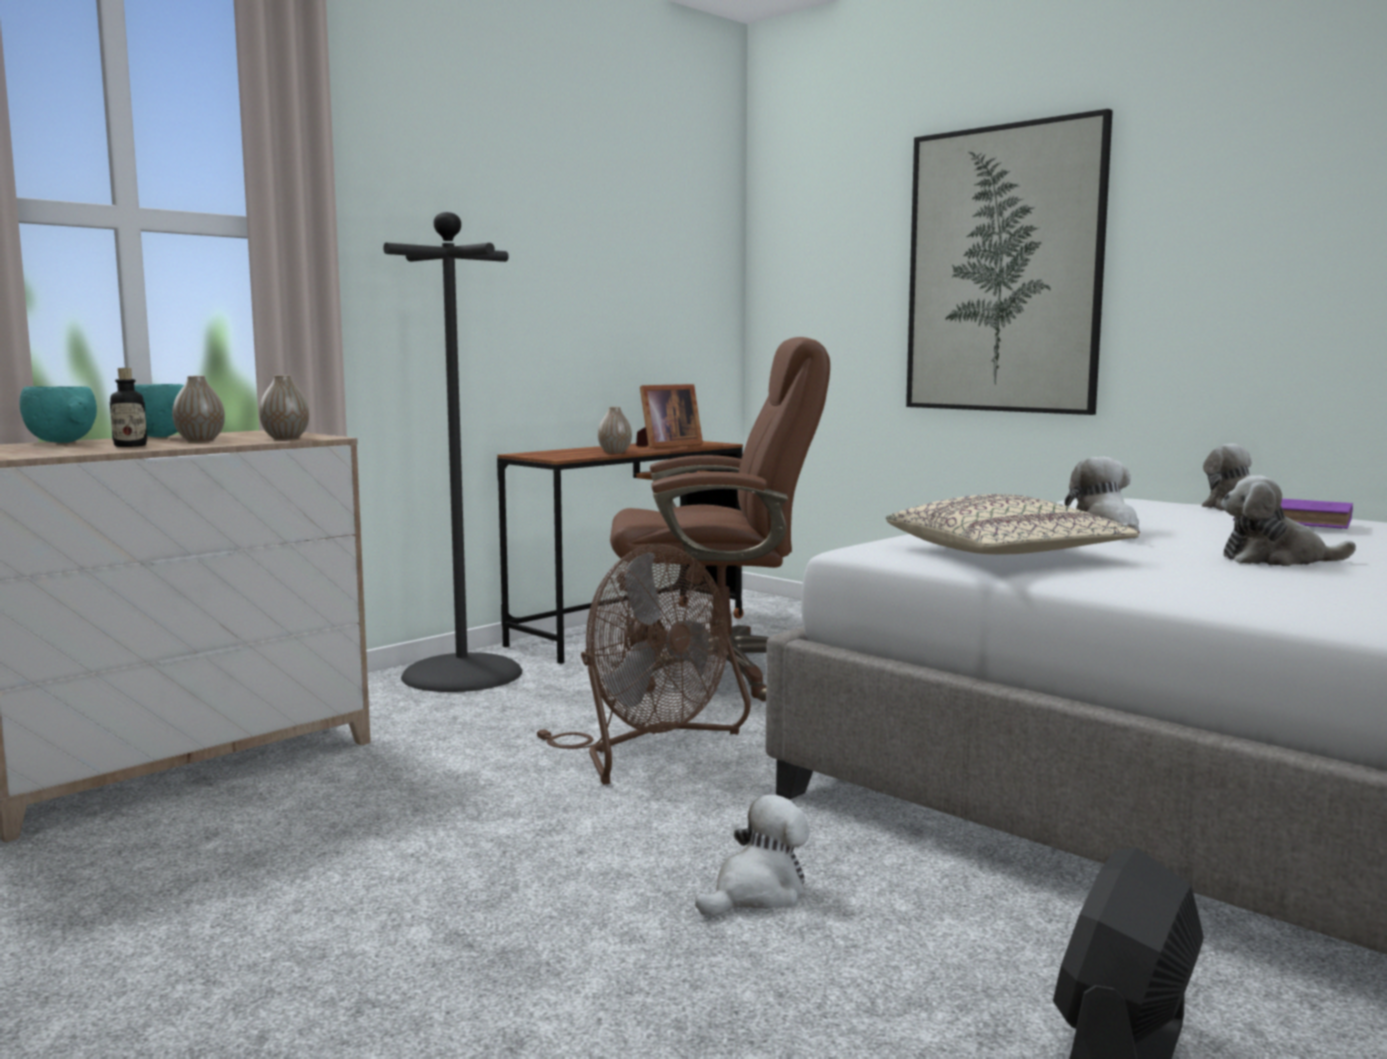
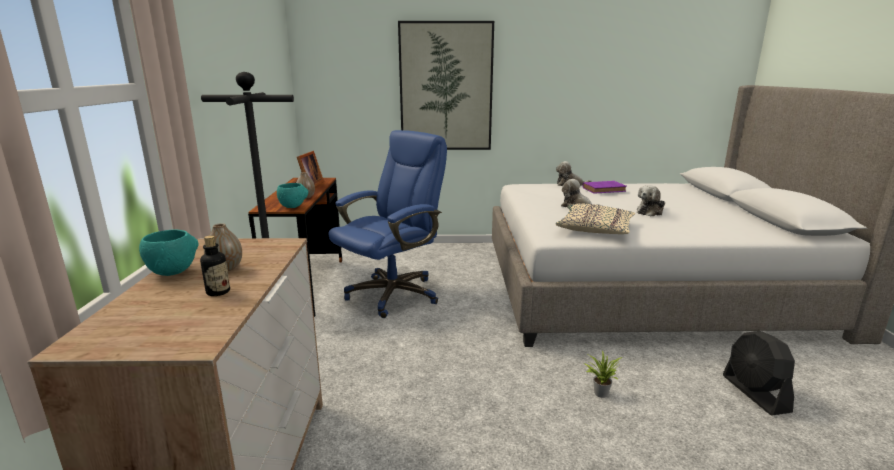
camera: 45 degrees left, 10 degrees up
(62, 443) = (135, 304): turquoise bowl -> turquoise bowl (293, 207)
(285, 438) = (270, 250): vase -> none
(641, 749) = (443, 348): brown fan -> none
(717, 673) = (391, 296): brown office chair -> blue office chair
(757, 893) = (599, 392): plush toy -> potted plant

